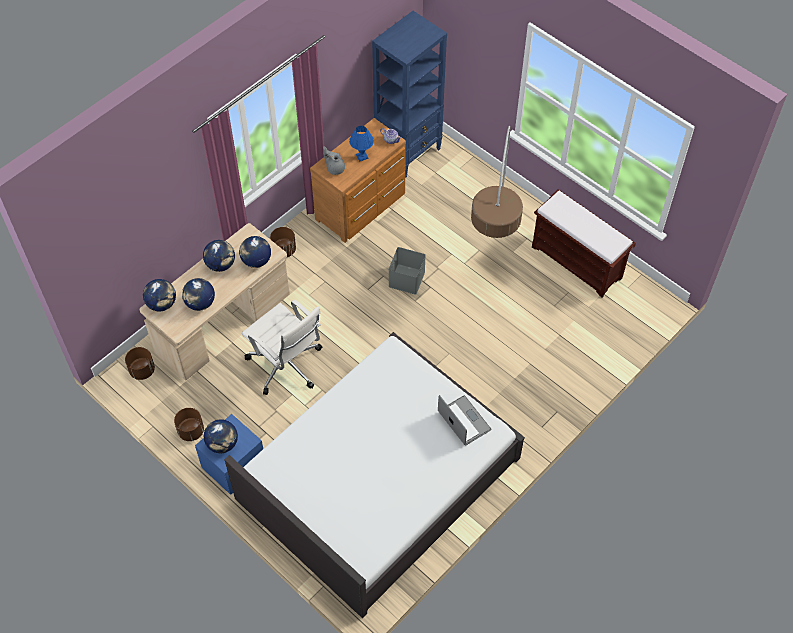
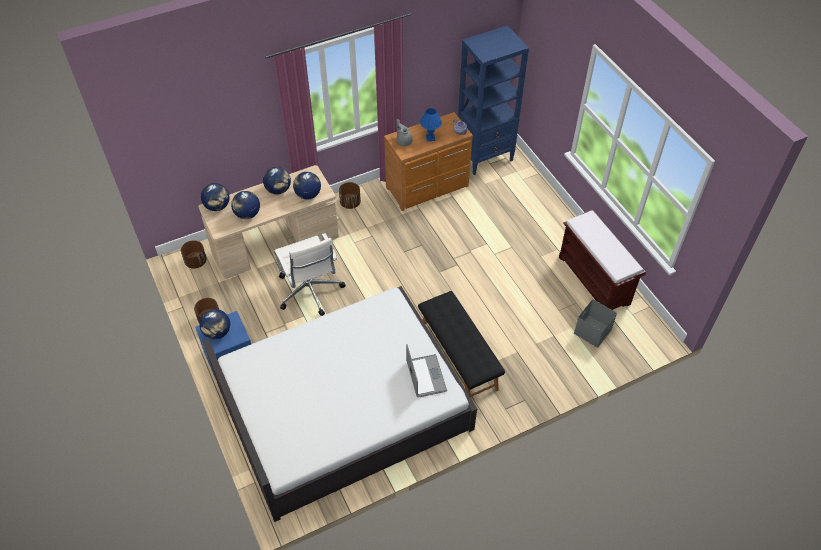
camera: 20 degrees right, 5 degrees down
(406, 278) = (440, 252): grey storage box -> grey storage box (592, 330)
(473, 388) = (457, 357): none -> black bench
(493, 248) = (524, 249): floor lamp -> none

